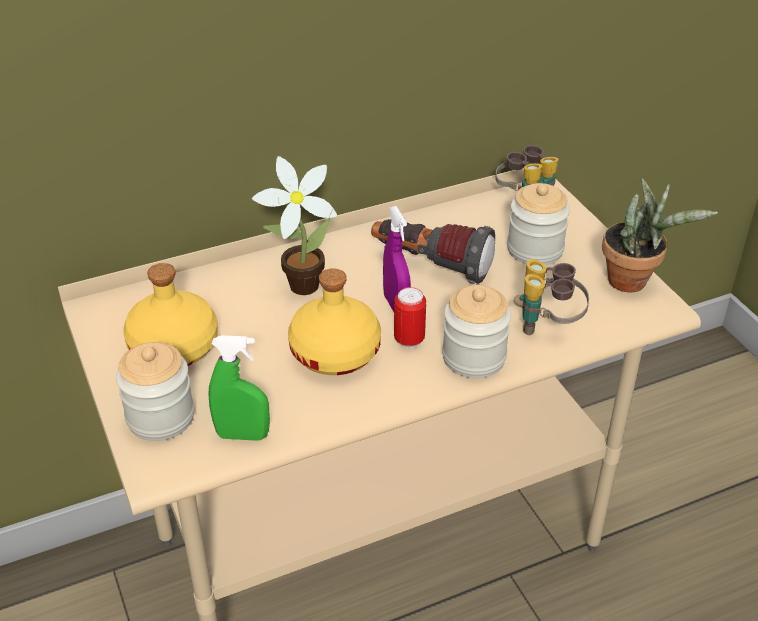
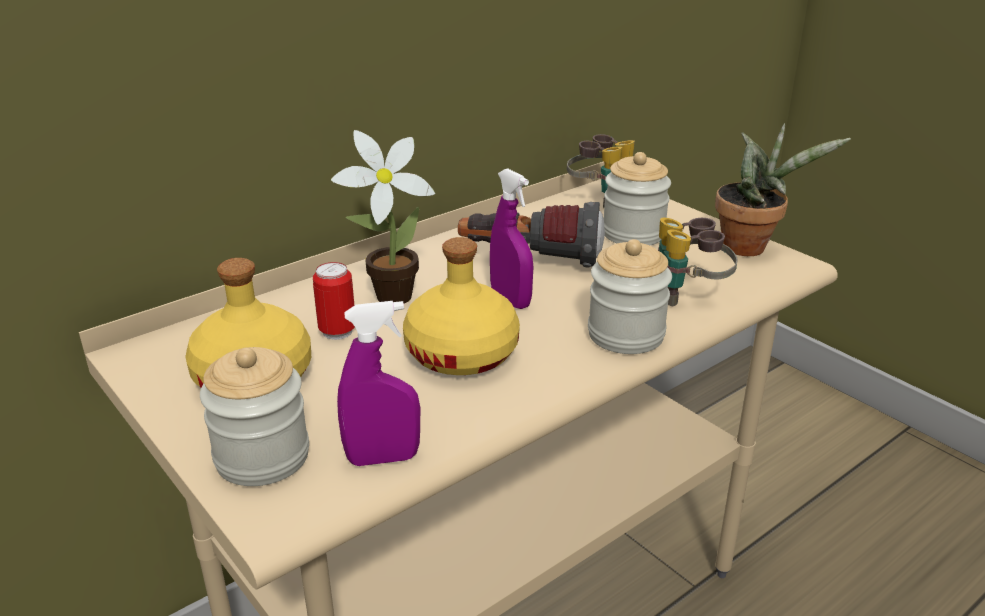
camera: 15 degrees left, 10 degrees down
(242, 435) = (383, 458): green spray bottle -> purple spray bottle
(409, 340) = (543, 329): can -> can (337, 332)

